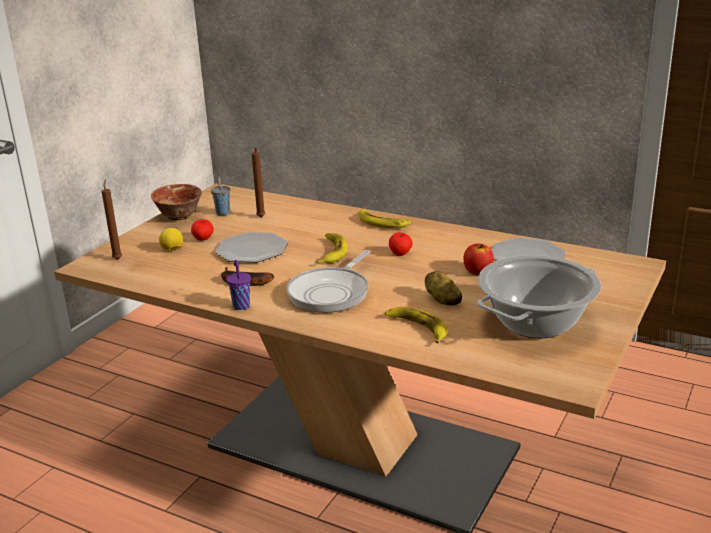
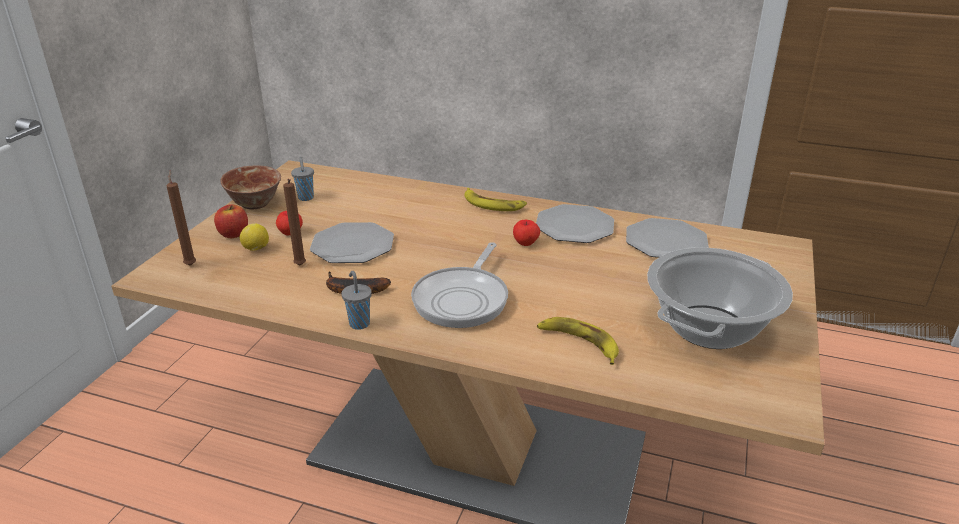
camera: 10 degrees left, 5 degrees up
(241, 305) = (359, 323): purple cup -> grey cup
(261, 218) = (352, 203): brown candle -> brown candle (300, 266)
(331, 252) = (446, 244): banana -> none
(442, 300) = (594, 302): potato -> none
(449, 242) = (575, 226): none -> plate
(478, 271) = (620, 263): apple -> apple (233, 234)

